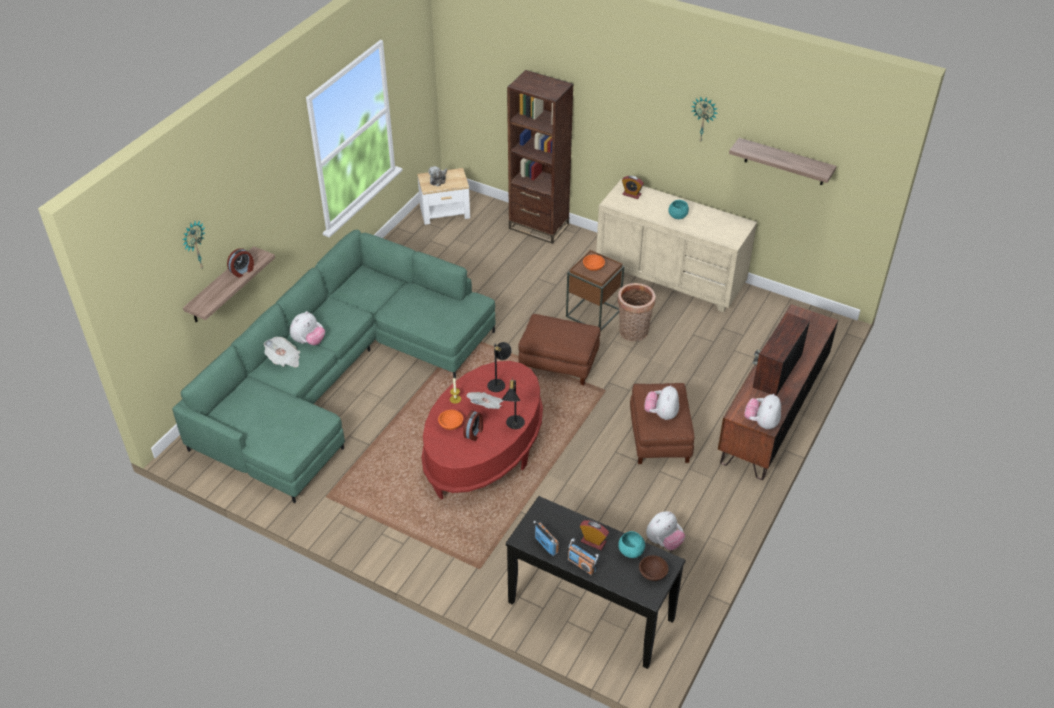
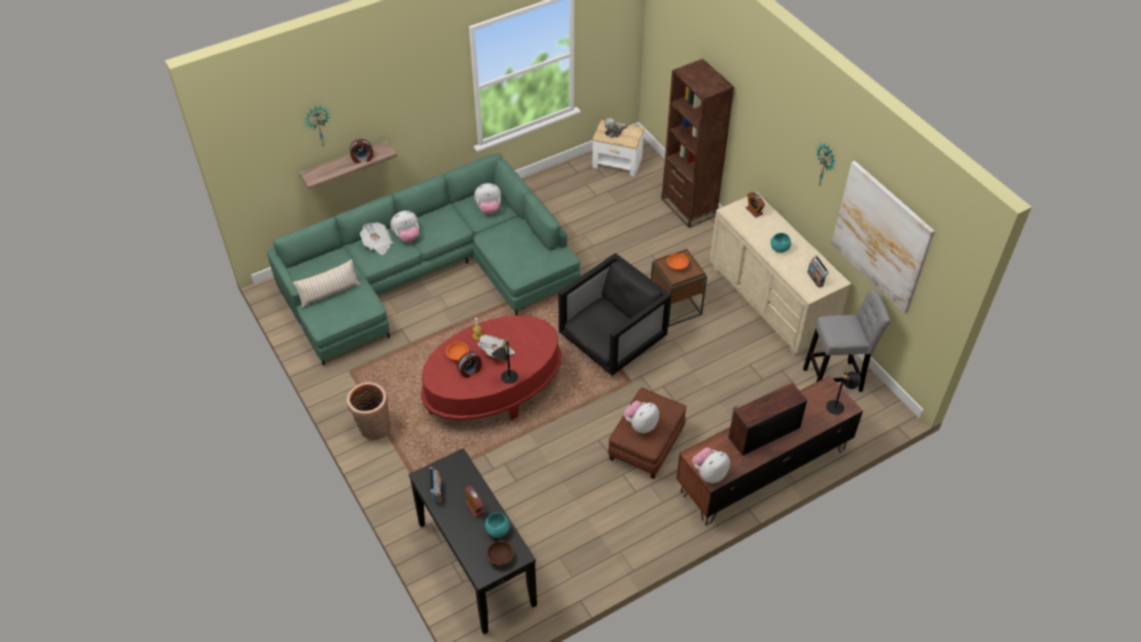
camera: 30 degrees right, 5 degrees up
(269, 423) = (329, 293): none -> beige pillow
(499, 383) = (522, 337): black table lamp -> black table lamp (838, 406)
(559, 362) = (612, 339): brown ottoman -> black armchair
(582, 565) = (450, 522): radio -> radio (815, 279)
(633, 333) = (696, 340): basket -> basket (373, 429)
(663, 541) = (578, 536): plush toy -> plush toy (489, 209)
(770, 316) = (836, 379): none -> grey stool
(785, 162) = (881, 237): shelf -> picture

